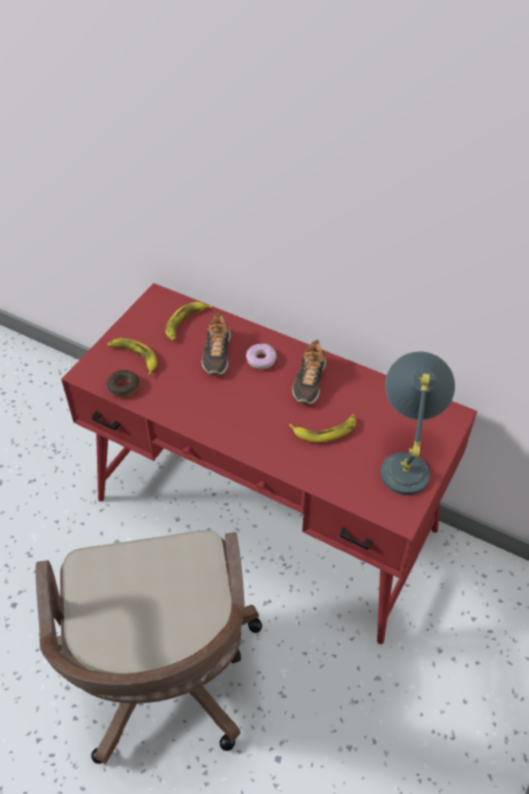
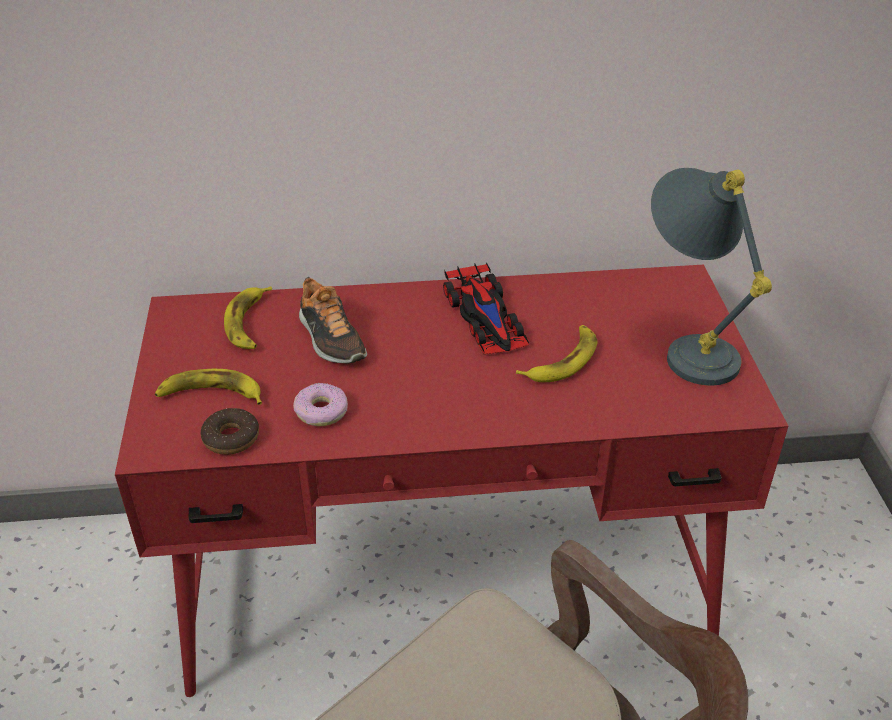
camera: 35 degrees left, 10 degrees down
(261, 360) = (398, 321): donut -> donut (321, 411)
(309, 381) = (485, 317): shoe -> toy car

